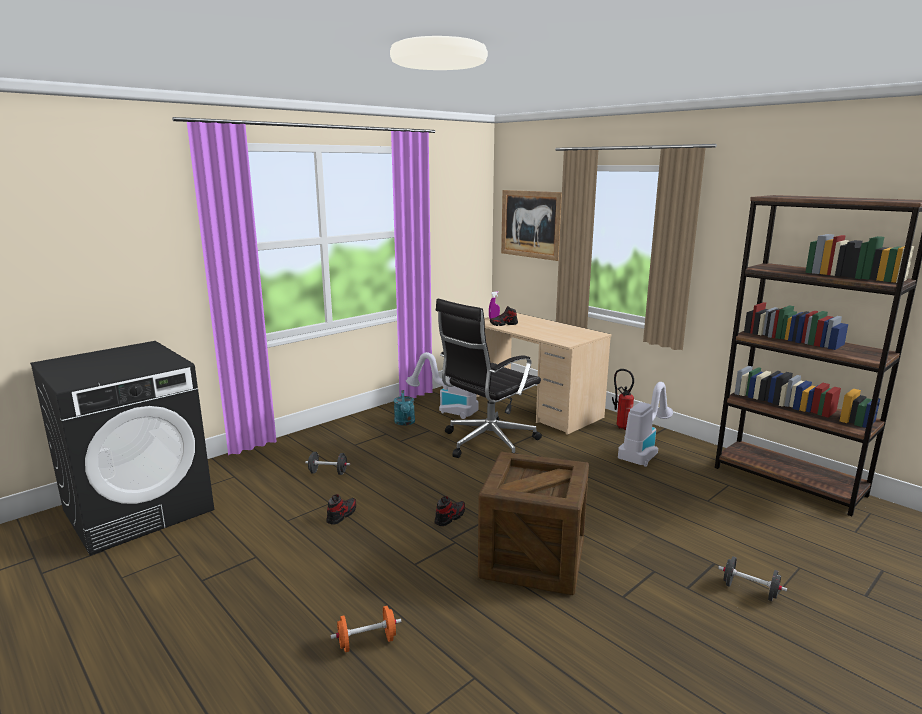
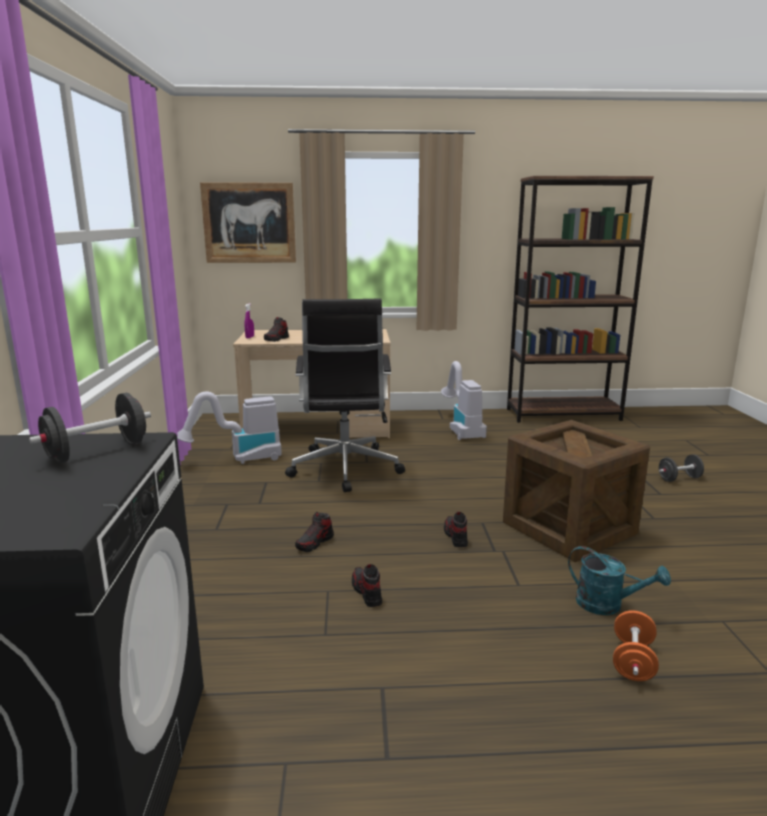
camera: 50 degrees left, 0 degrees up
(328, 472) = (253, 567): black dumbbell -> black dumbbell (97, 452)
(376, 476) = (314, 543): none -> shoe
(405, 423) = (223, 486): turquoise watering can -> turquoise watering can (607, 605)
(621, 426) = (410, 419): fire extinguisher -> none

